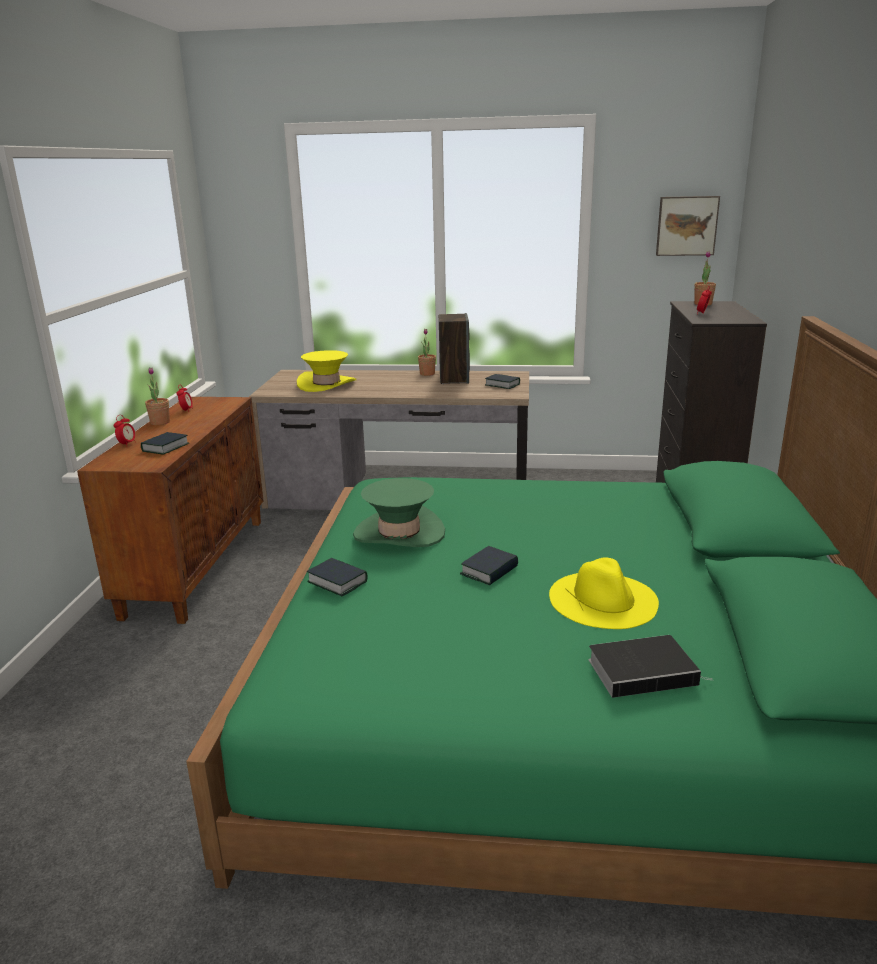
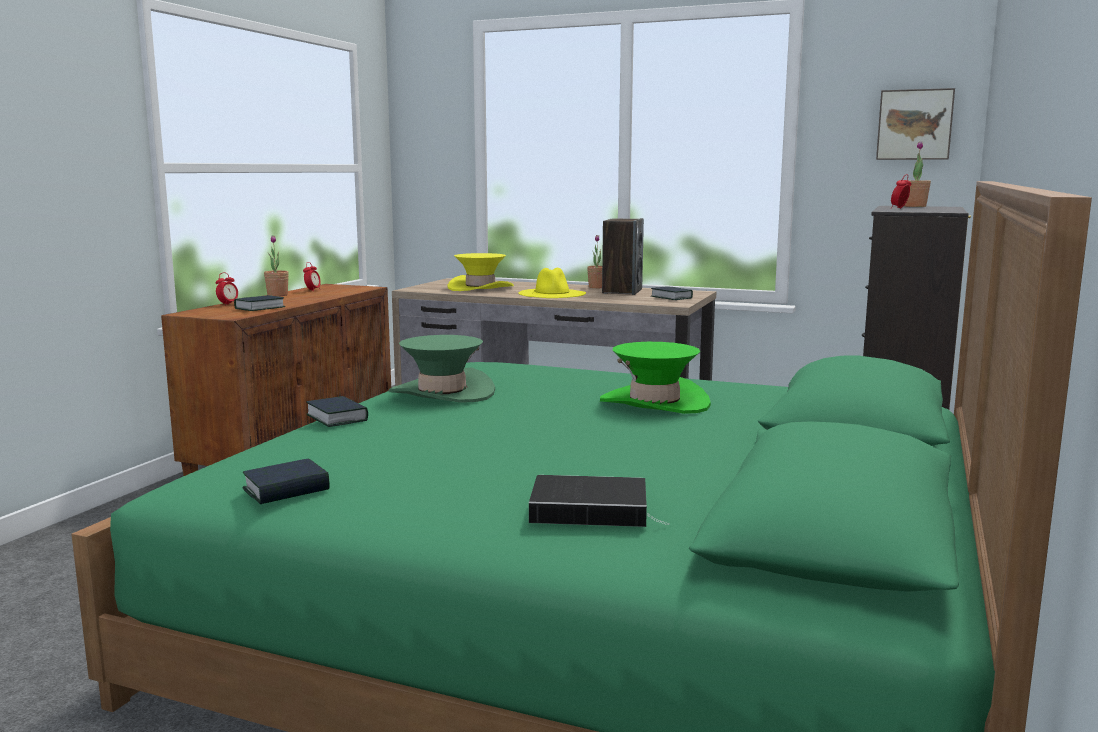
camera: 15 degrees right, 10 degrees down
(489, 571) = (506, 425): book -> book (286, 490)
(580, 523) = (654, 403): none -> green hat
(603, 599) = (611, 455): yellow hat -> yellow hat (552, 293)

